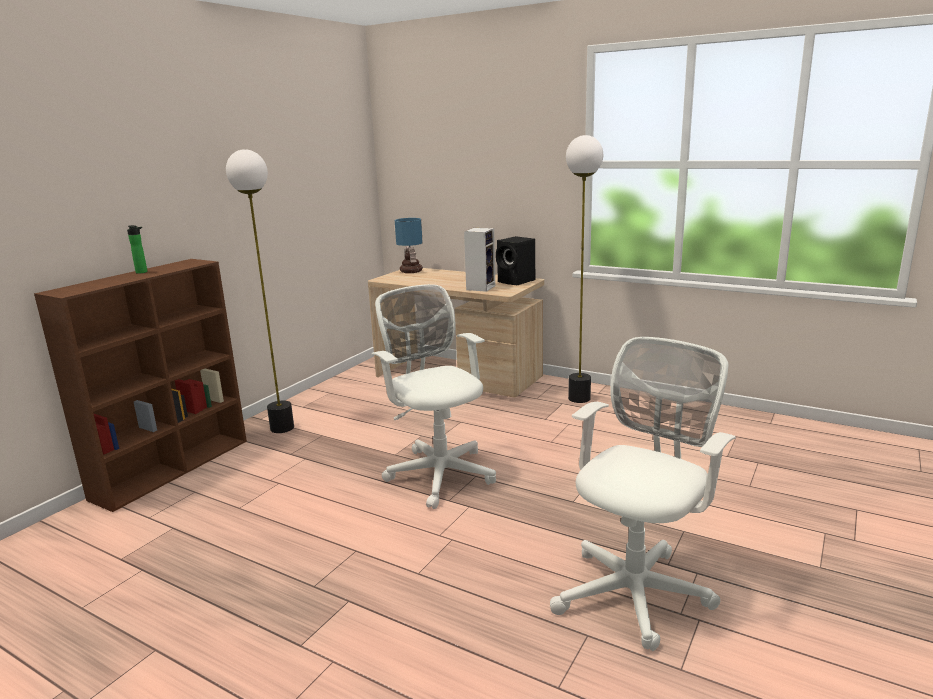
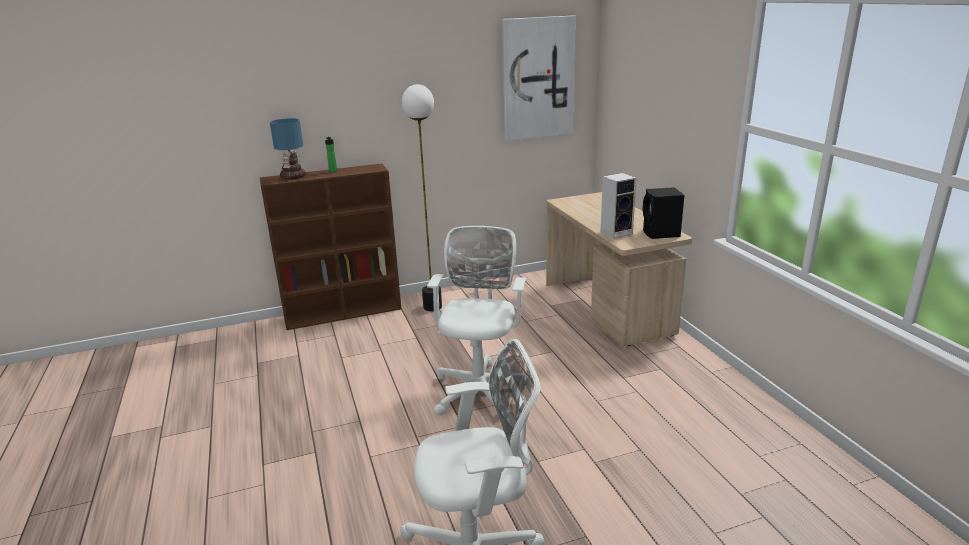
camera: 40 degrees right, 5 degrees up
(329, 152) = (538, 78): none -> picture
(410, 271) = (596, 197): table lamp -> table lamp (293, 176)
(579, 398) = (684, 370): floor lamp -> none

